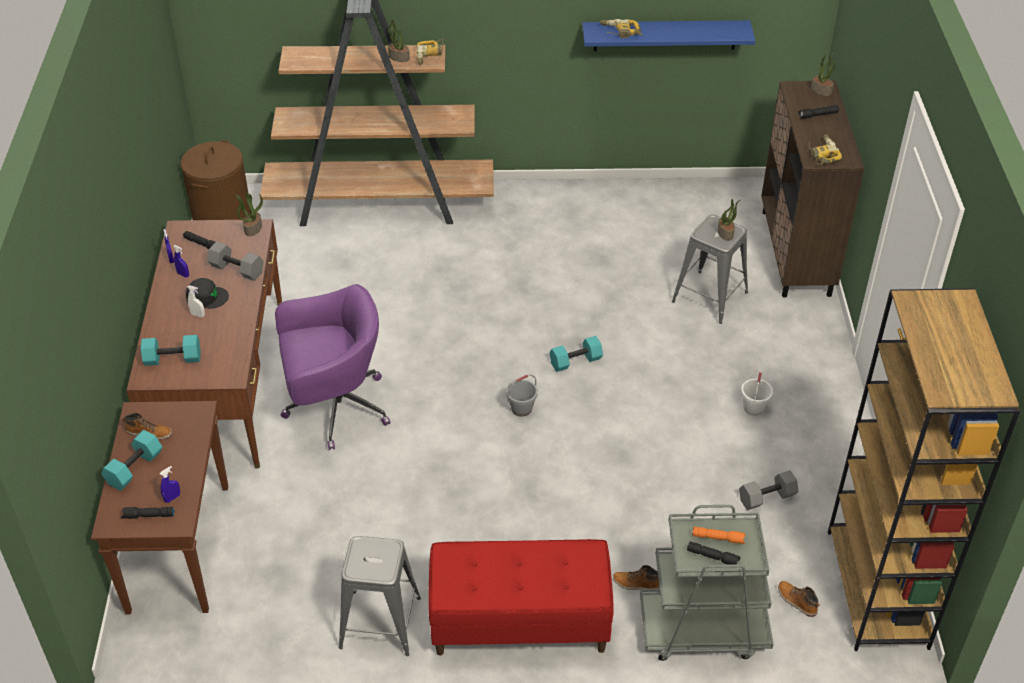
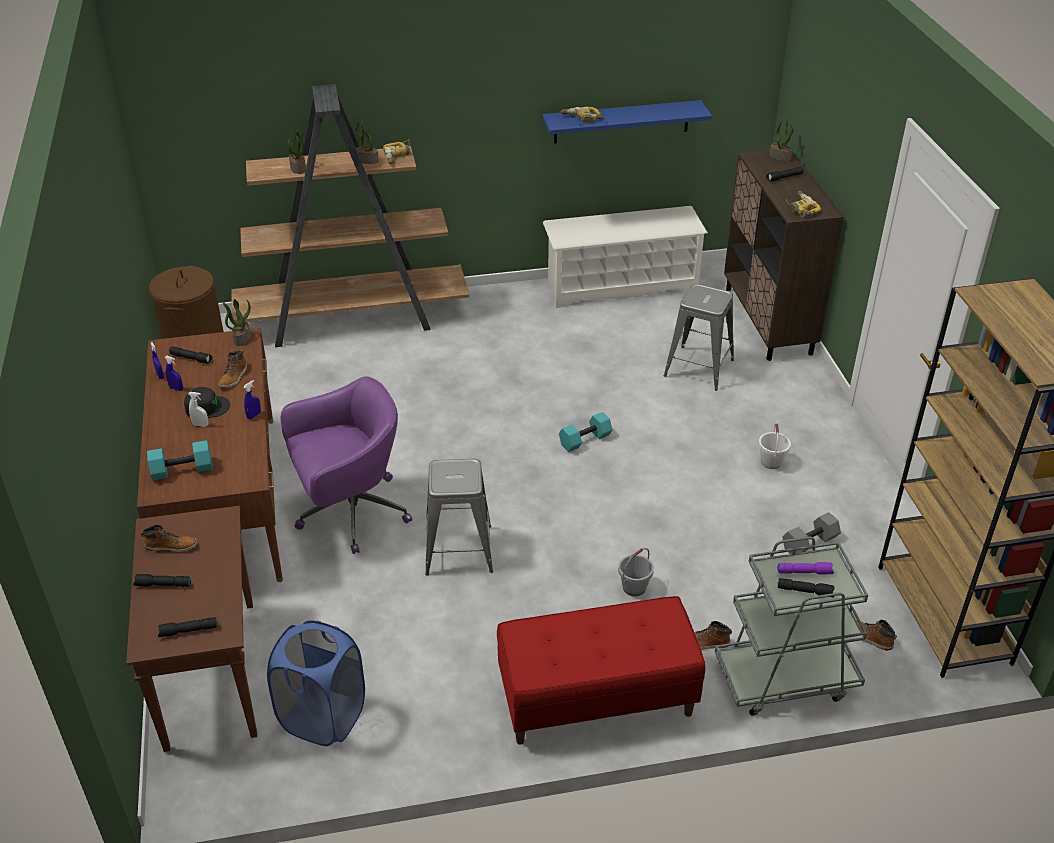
camera: 10 degrees left, 5 degrees down
(135, 469) = (162, 585): turquoise dumbbell -> black flashlight
(172, 498) = (211, 609): blue spray bottle -> blue spray bottle (254, 415)
(237, 269) = (234, 377): grey dumbbell -> boot
(269, 603) = (322, 717): none -> blue laundry basket
(380, 622) = (448, 720): grey stool -> grey stool (459, 550)
(521, 409) = (543, 490): grey bucket -> grey bucket (634, 588)
(655, 196) = (621, 286): none -> white shoe rack
(718, 538) = (805, 572): orange flashlight -> purple flashlight
(726, 233) = (714, 298): potted plant -> potted plant (298, 168)

